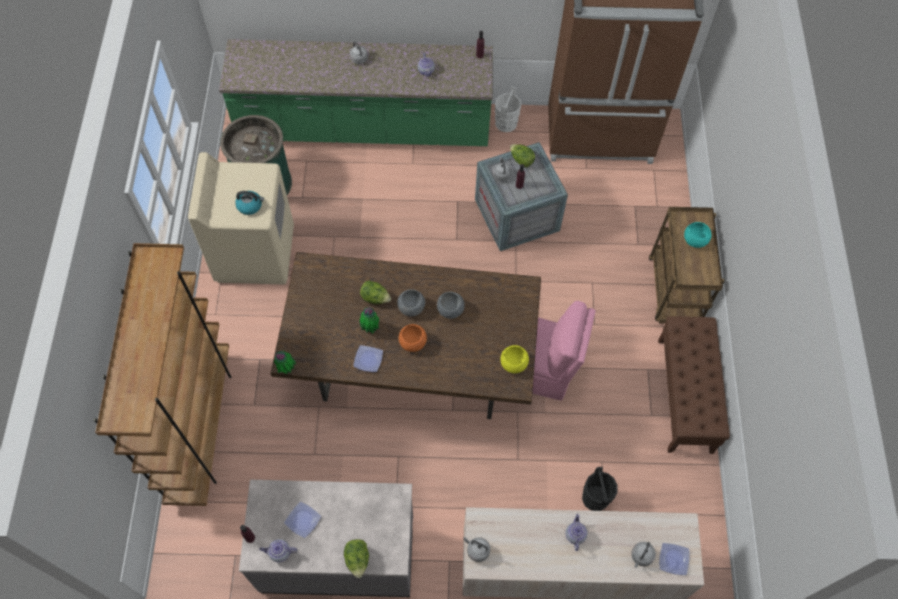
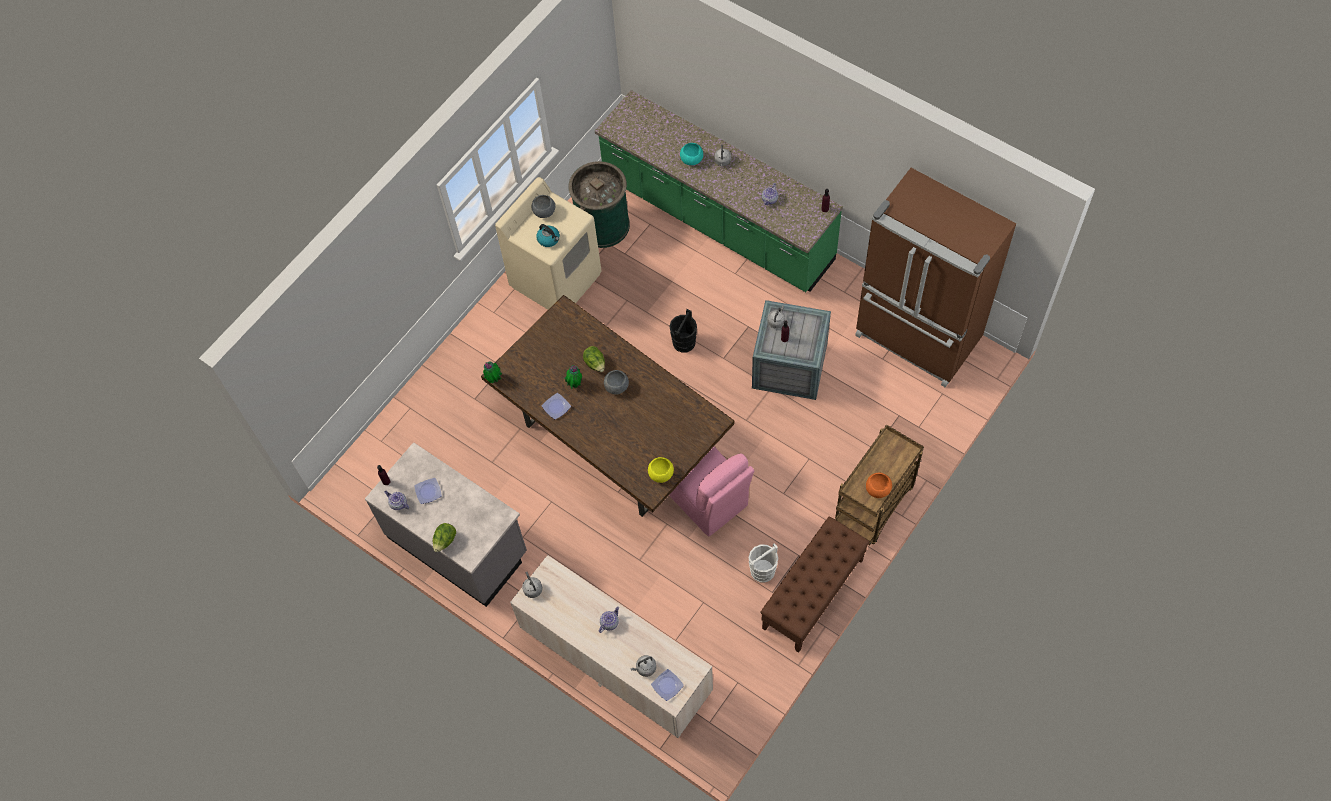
camera: 40 degrees right, 0 degrees up
(200, 427) = (426, 392): brown bookcase -> none
(412, 342) = (598, 413): orange bowl -> orange bowl (878, 489)
(450, 310) = (644, 405): grey bowl -> grey bowl (544, 211)
(506, 123) = (842, 281): white bucket -> white bucket (762, 571)
(521, 160) = (803, 318): lettuce -> none
(595, 497) = (677, 625): black bucket -> black bucket (684, 342)
(695, 240) = (888, 464): turquoise bowl -> turquoise bowl (691, 159)

